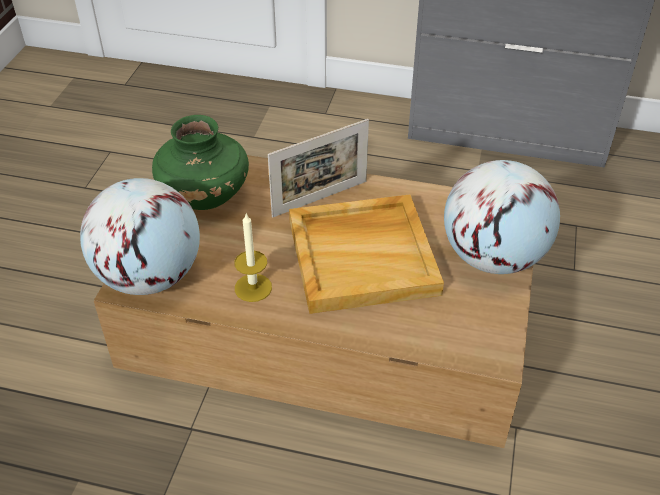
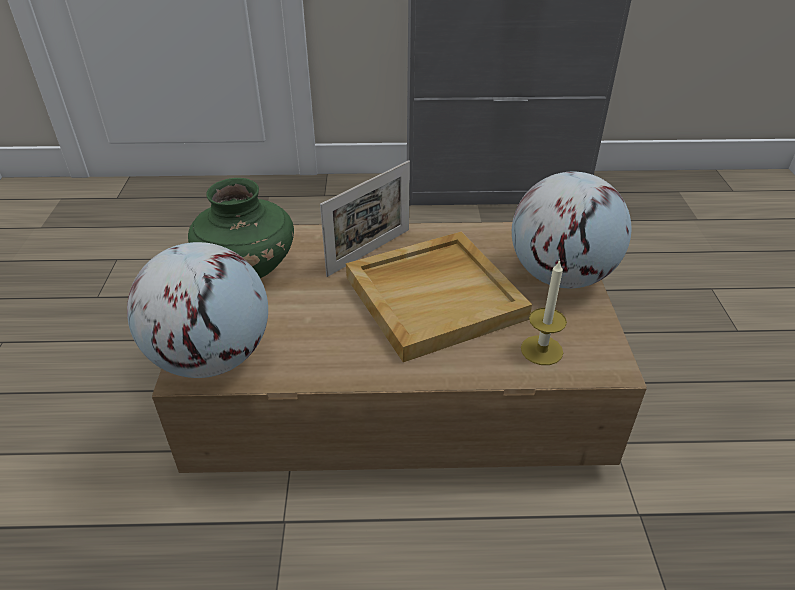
camera: 15 degrees left, 5 degrees down
(253, 287) = (332, 348): candle -> candle (541, 350)

